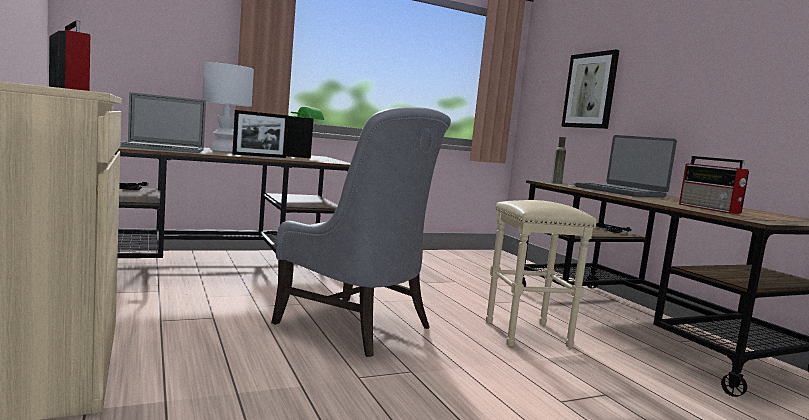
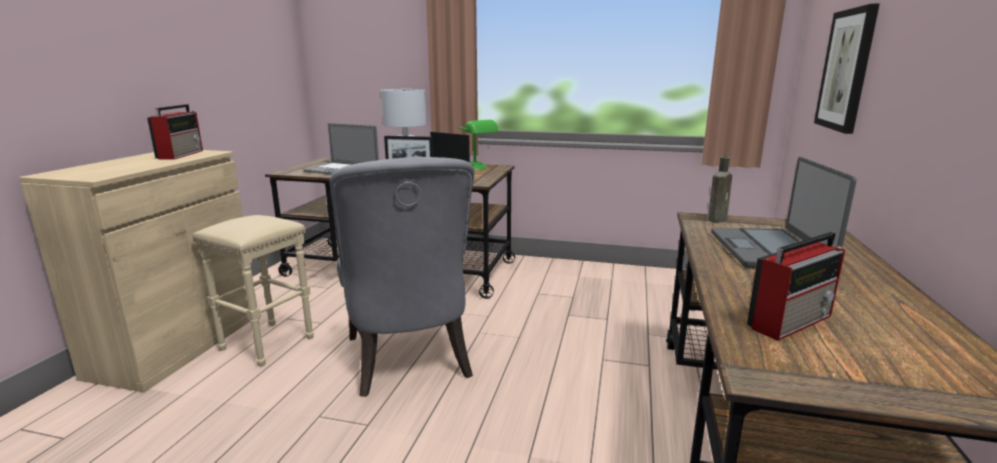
camera: 40 degrees right, 10 degrees up
(525, 333) = (565, 413): beige stool -> beige stool (267, 342)
(710, 209) = (791, 321): radio -> radio turned 135 degrees counterclockwise

